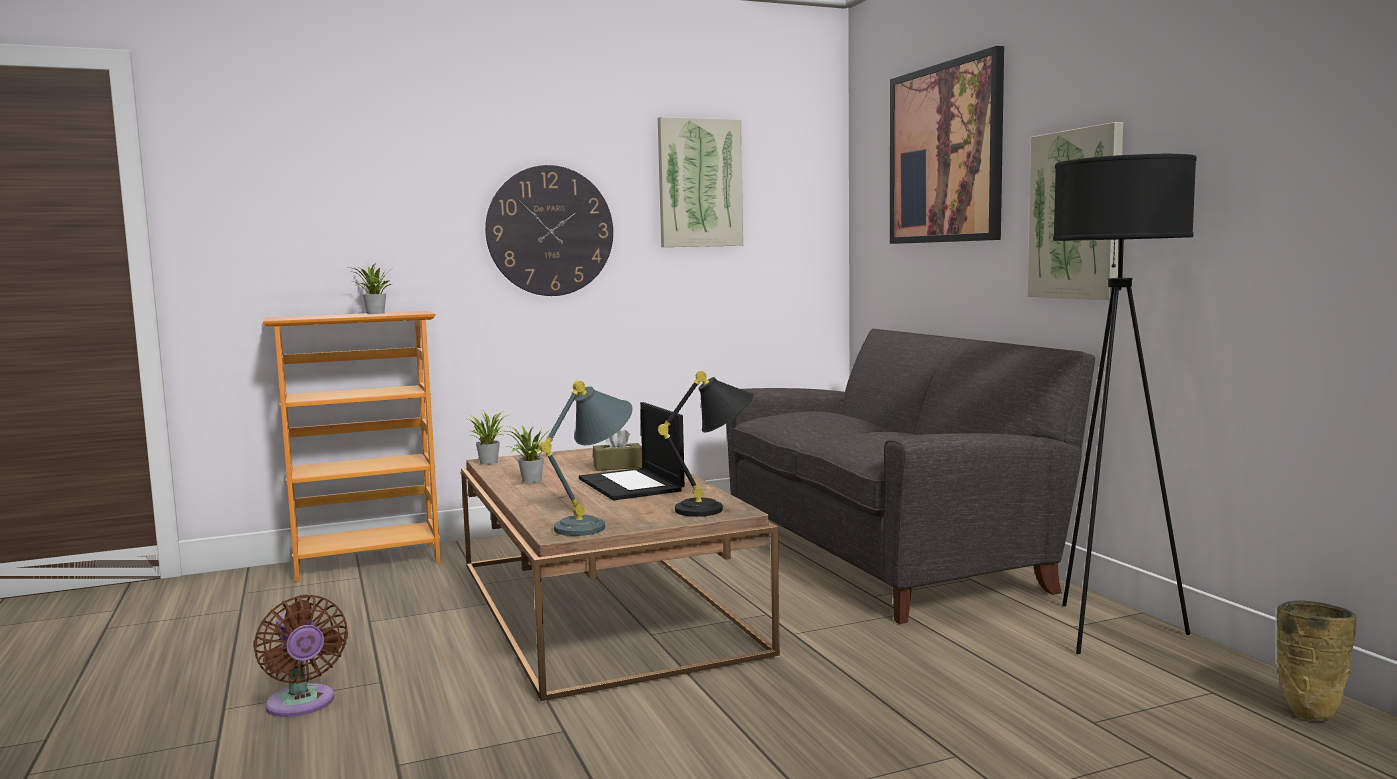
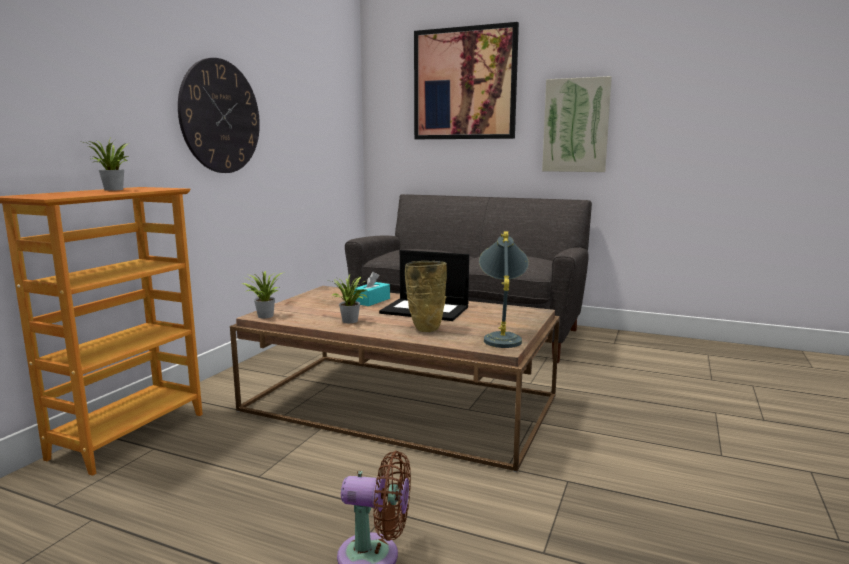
camera: 45 degrees left, 5 degrees up
(618, 466) = (372, 301): brown tissue box -> turquoise tissue box
(699, 183) = (300, 87): picture -> none
(717, 509) = (524, 313): black table lamp -> none
(1107, 630) = (627, 341): black floor lamp -> none
(1311, 712) = (743, 352): beige vase -> beige vase (426, 329)

